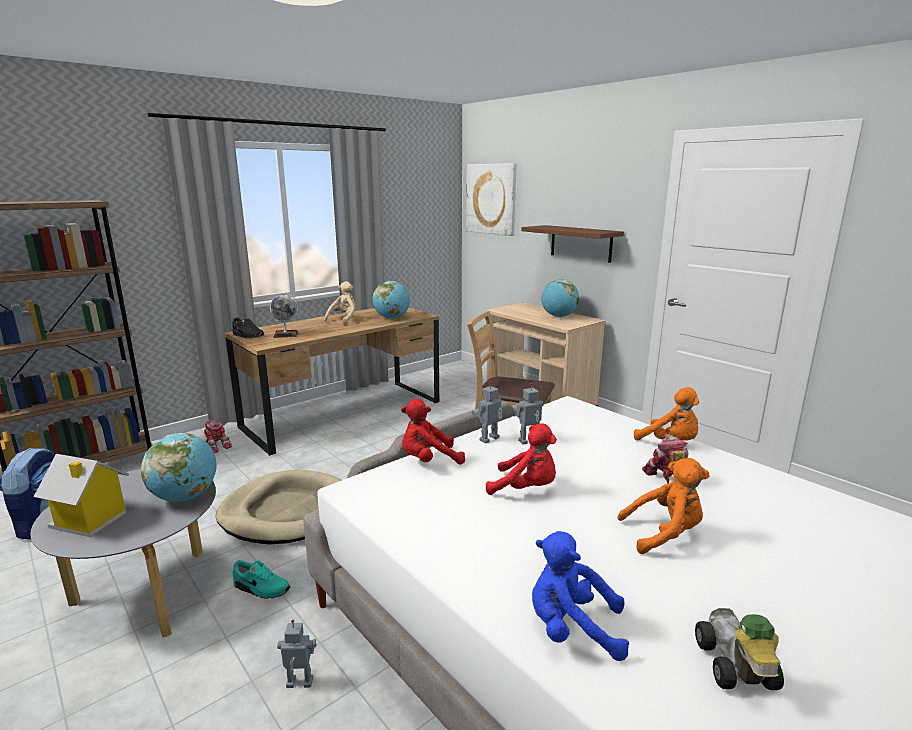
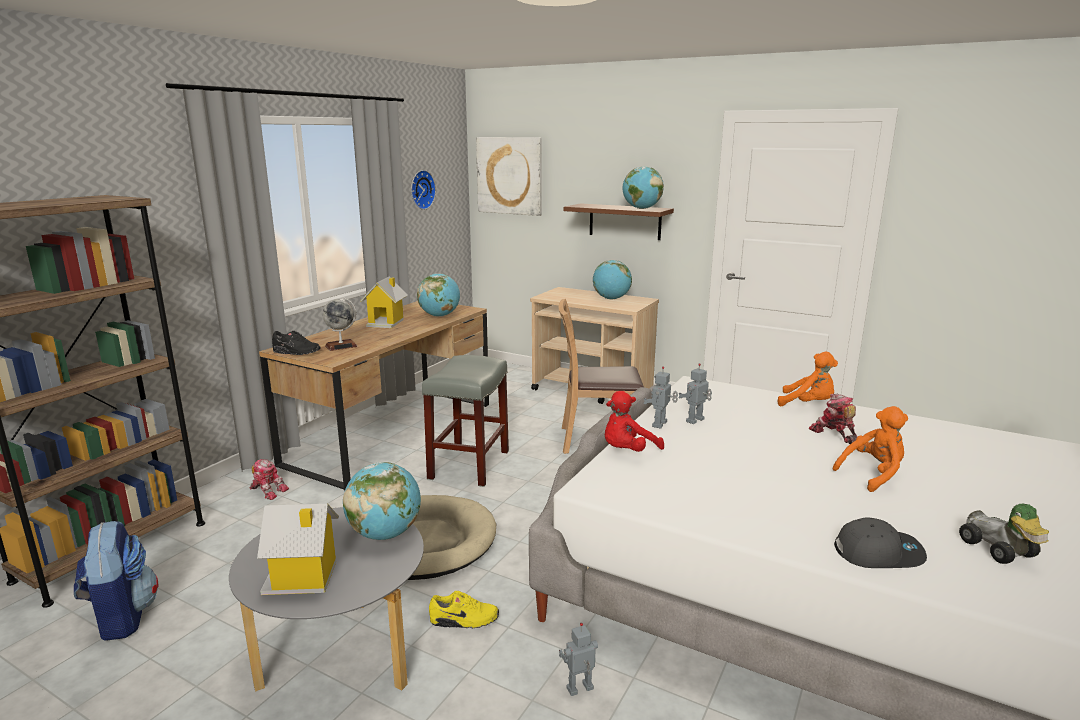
camera: 20 degrees left, 0 degrees up
(261, 589) = (464, 620): turquoise shoe -> yellow shoe
(344, 320) = (386, 322): beige plush toy -> toy house
(380, 451) = (469, 465): none -> grey stool
(407, 209) = (421, 189): none -> wall clock
(526, 489) = (736, 460): red plush toy -> none
(572, 629) = (878, 552): blue plush toy -> grey cap
(589, 230) = (641, 208): none -> globe

